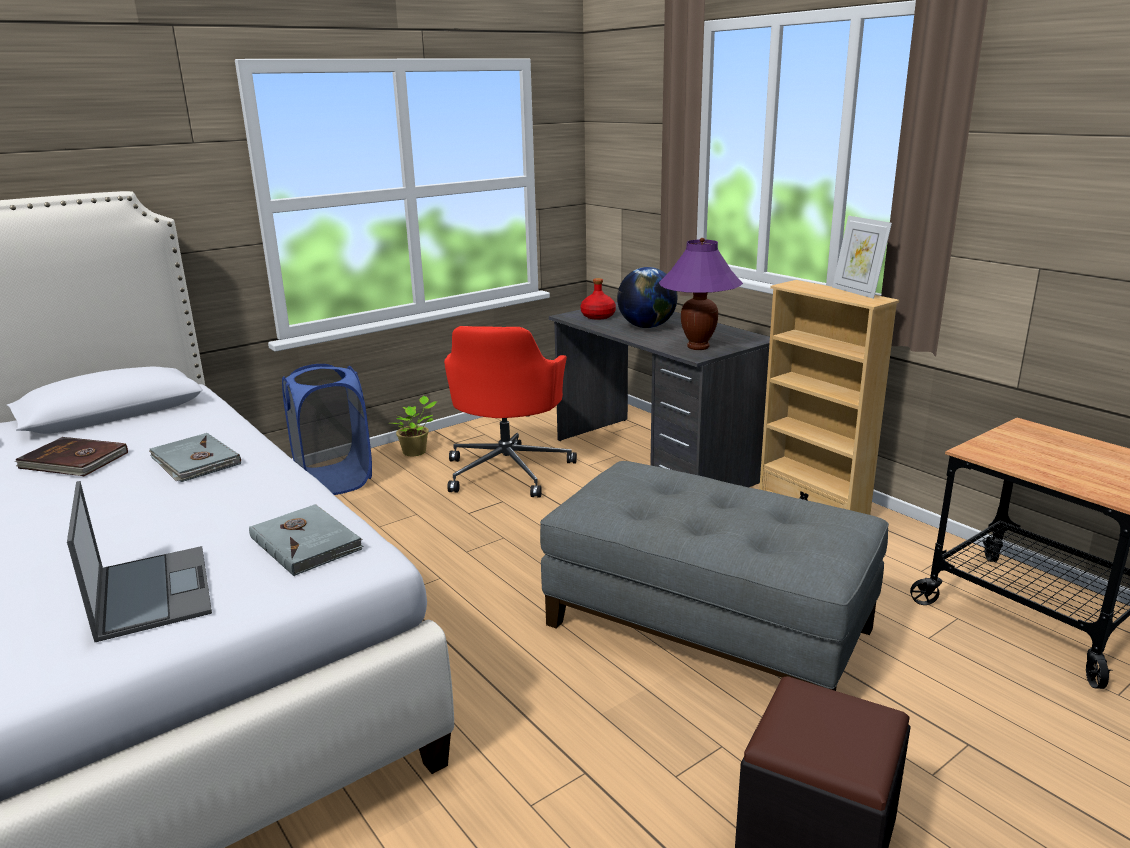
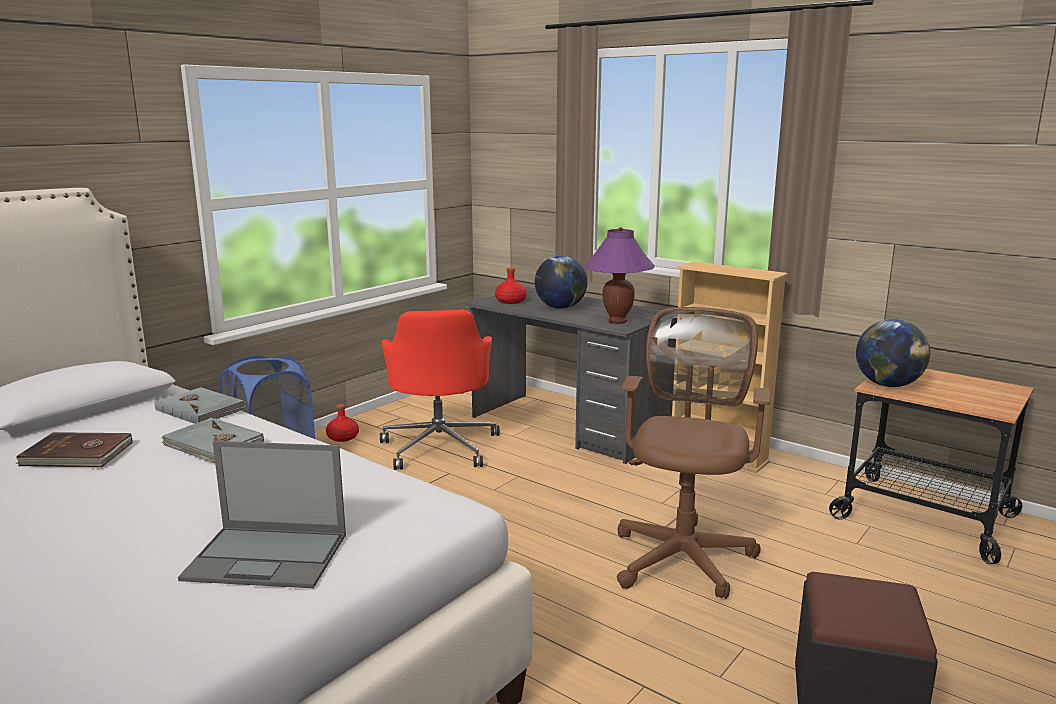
camera: 15 degrees left, 5 degrees down
(152, 591) = (269, 557): laptop -> laptop turned 135 degrees clockwise
(307, 542) = (387, 501): grey book -> grey book (201, 409)
(416, 452) = (342, 437): potted plant -> red bottle
(708, 626) = (684, 555): grey ottoman -> brown office chair
(857, 292) = (751, 268): picture frame -> none
(993, 450) = (888, 385): none -> globe

